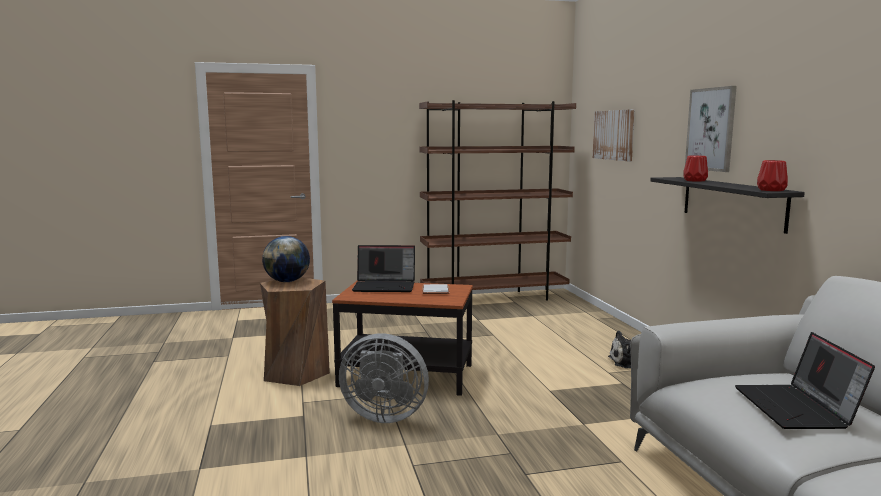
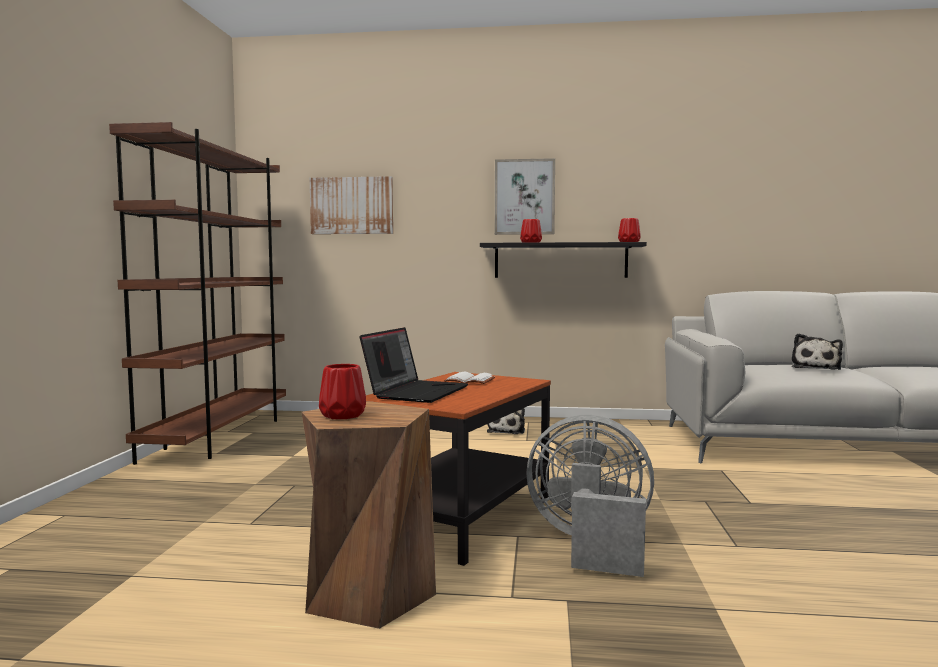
camera: 70 degrees left, 5 degrees down
(287, 281) = (342, 415): globe -> red vase
(384, 415) = (590, 544): grey fan -> grey fan turned 105 degrees counterclockwise
(797, 408) = (815, 367): laptop -> plush toy

